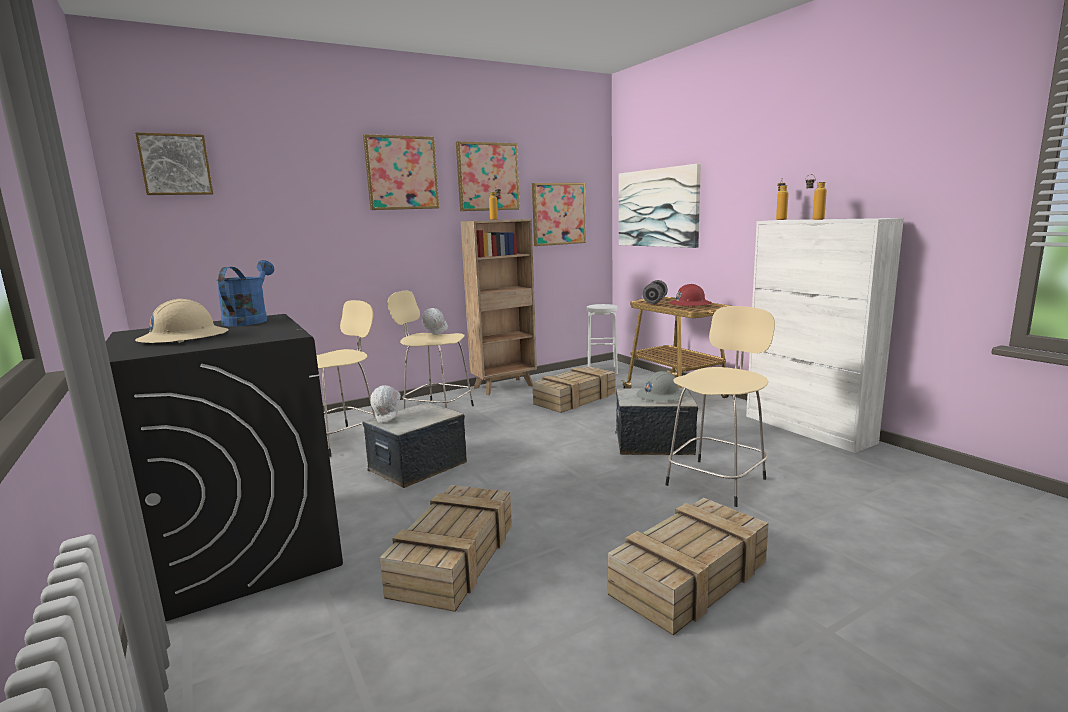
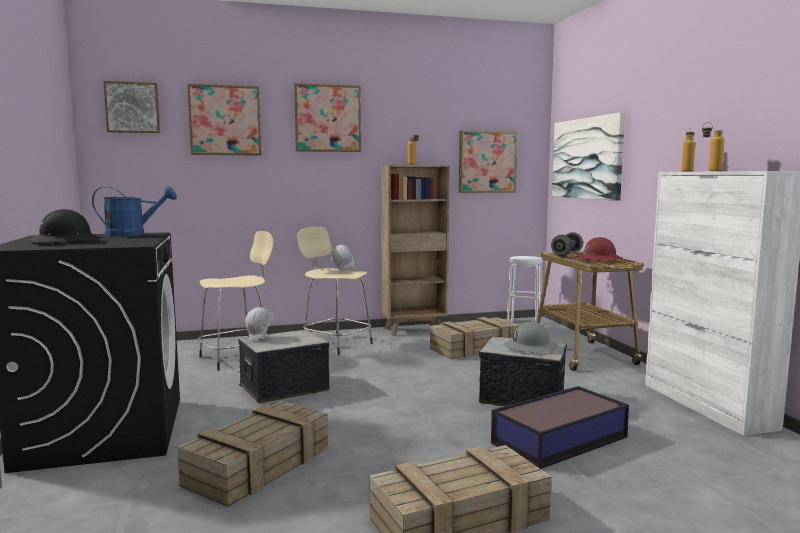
camera: 15 degrees right, 5 degrees down
(183, 338) = (65, 241): beige hard hat -> black hard hat
(249, 320) = (133, 234): blue watering can -> blue watering can turned 60 degrees clockwise
(487, 177) = (413, 123): picture -> picture (225, 120)
(717, 480) = (561, 440): beige stool -> storage box

